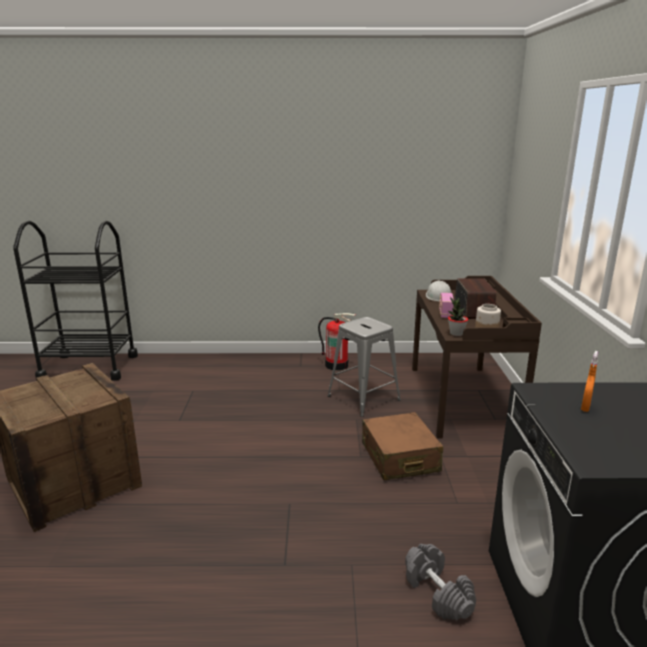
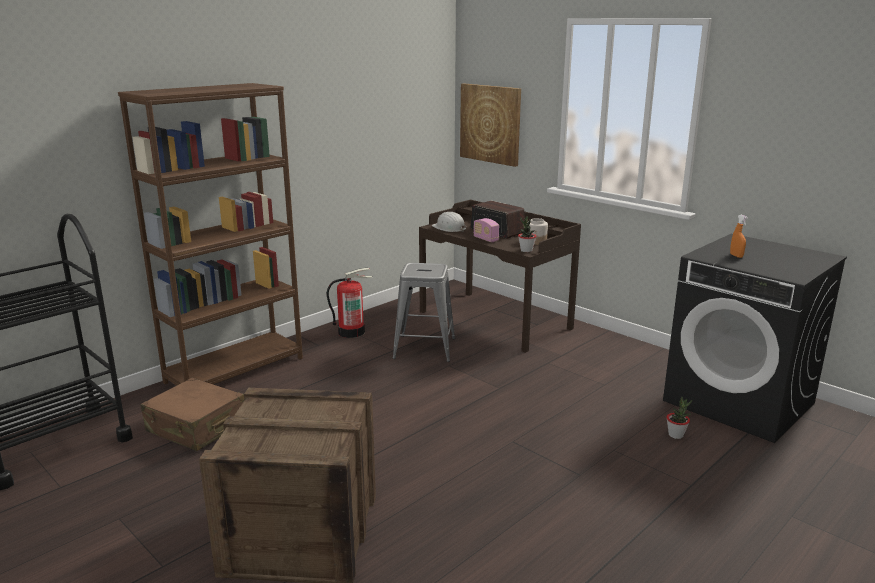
camera: 45 degrees left, 0 degrees up
(229, 362) = (235, 370): none -> brown bookcase
(399, 457) = (525, 376): brown suitcase -> brown suitcase (196, 427)
(437, 593) = (676, 435): grey dumbbell -> potted plant
(524, 201) = (490, 124): none -> picture

